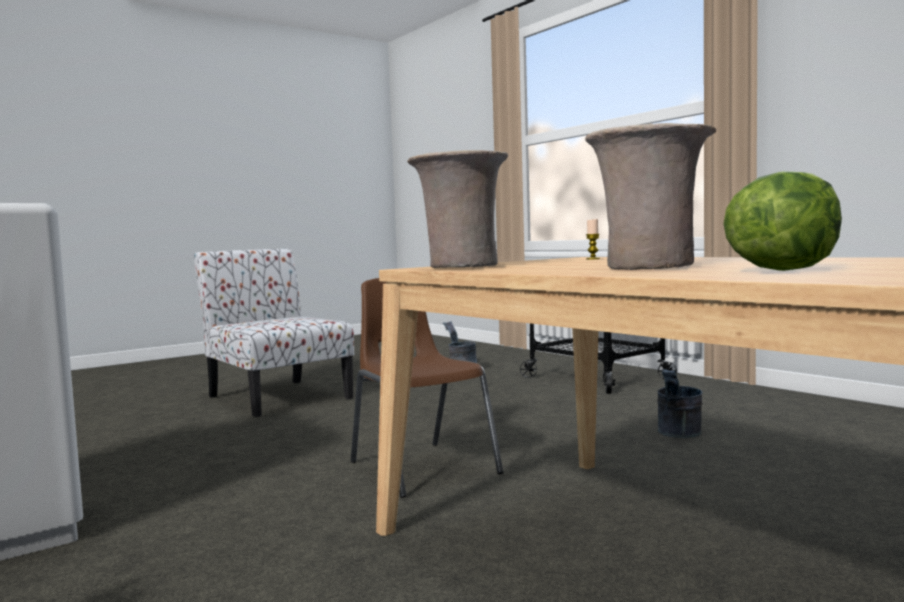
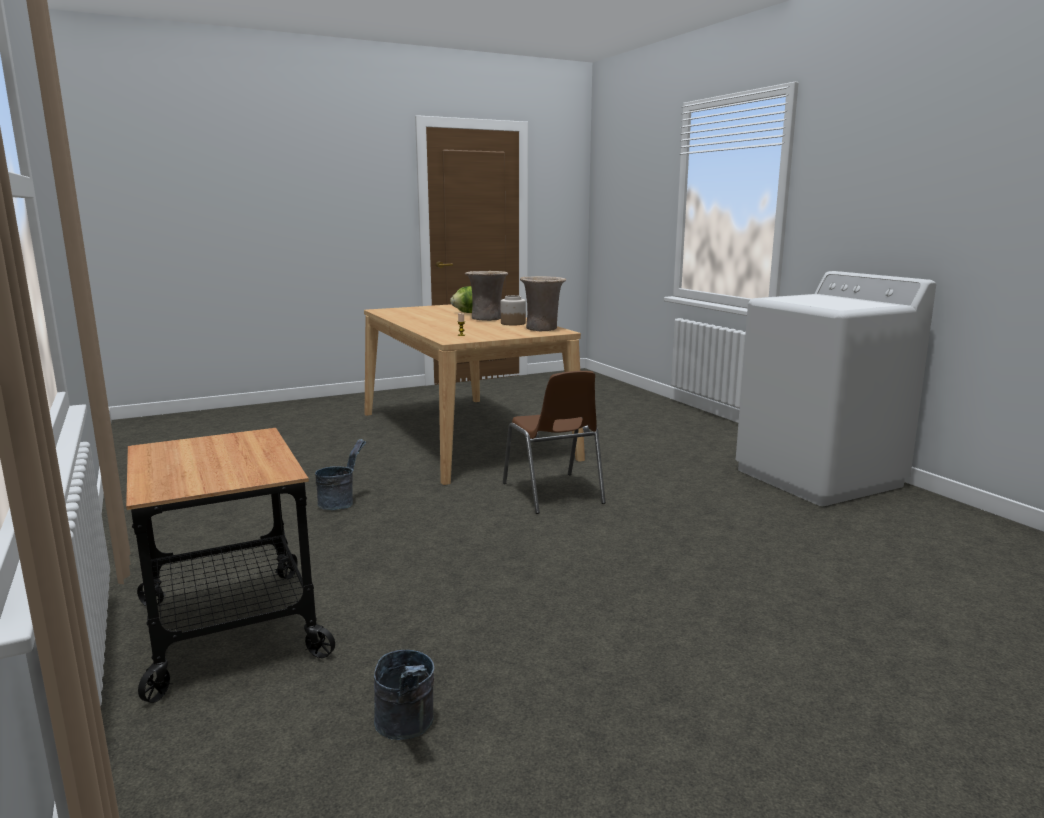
camera: 170 degrees left, 10 degrees up
(277, 397) = (750, 647): chair -> none
(550, 268) = (512, 323): none -> jar

